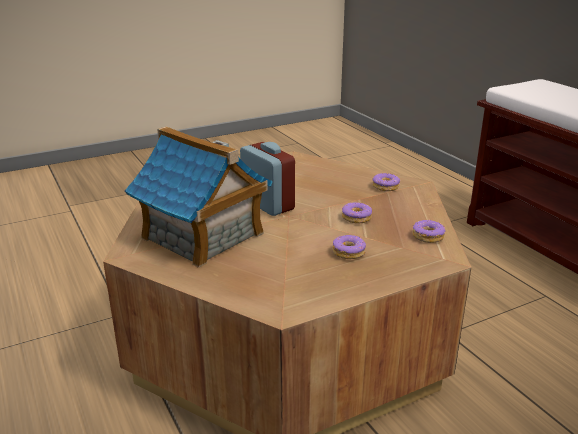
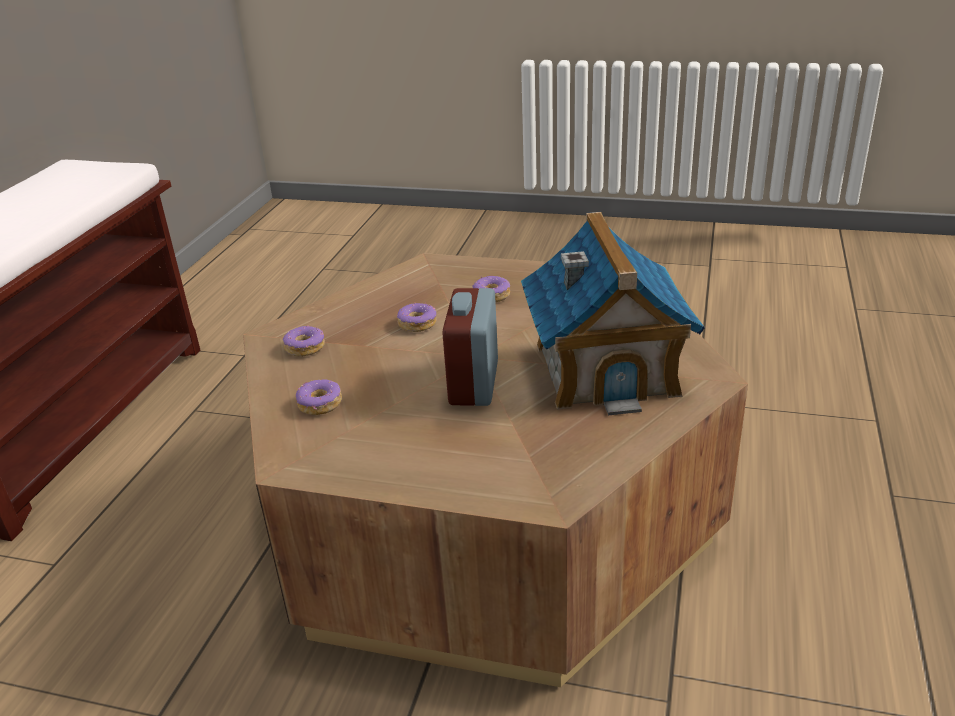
camera: 135 degrees left, 5 degrees up
(427, 236) = (399, 282): donut -> donut (320, 404)

